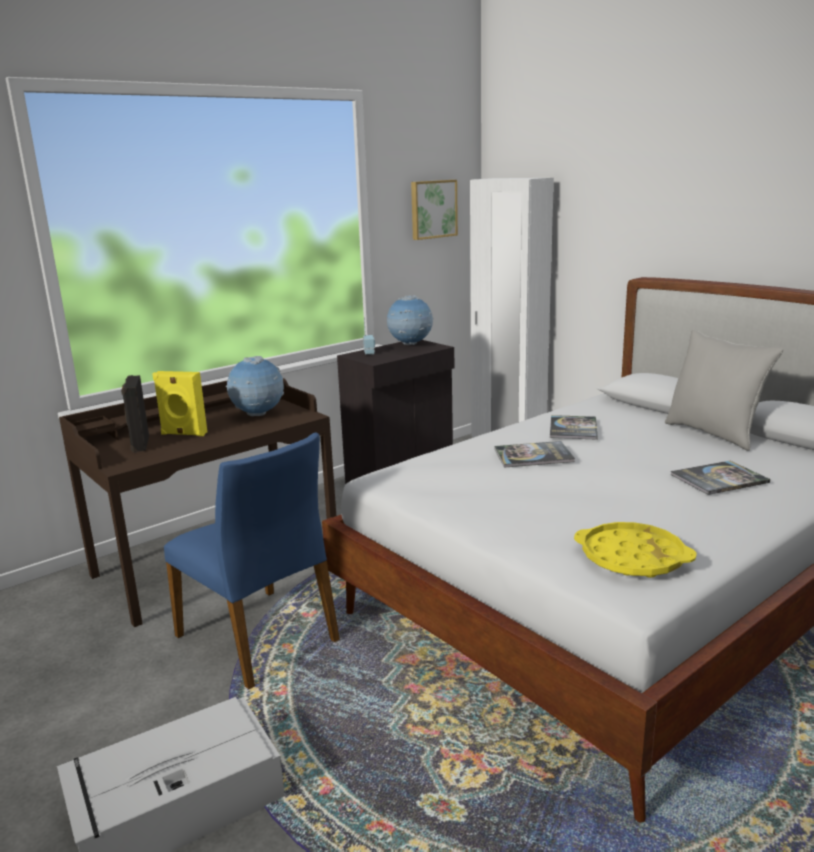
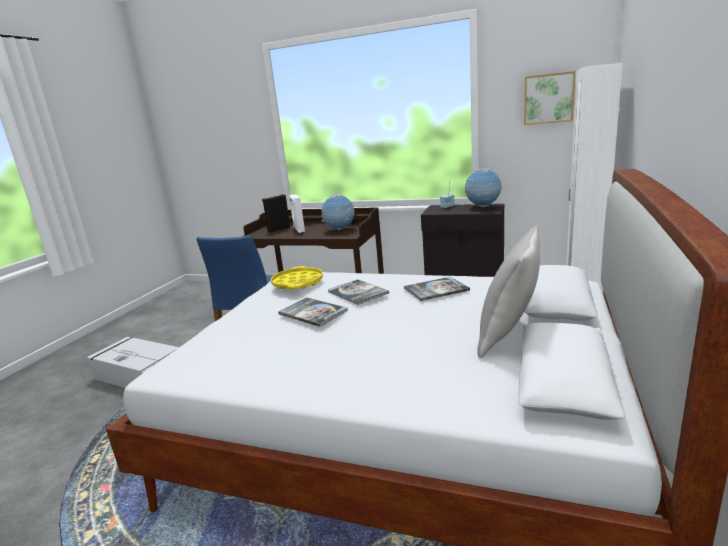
camera: 60 degrees right, 0 degrees up
(183, 434) = (298, 230): yellow speaker -> white speaker
(632, 558) = (211, 358): yellow tray -> yellow tray (298, 283)
(719, 479) = (385, 358): book -> book (313, 312)

